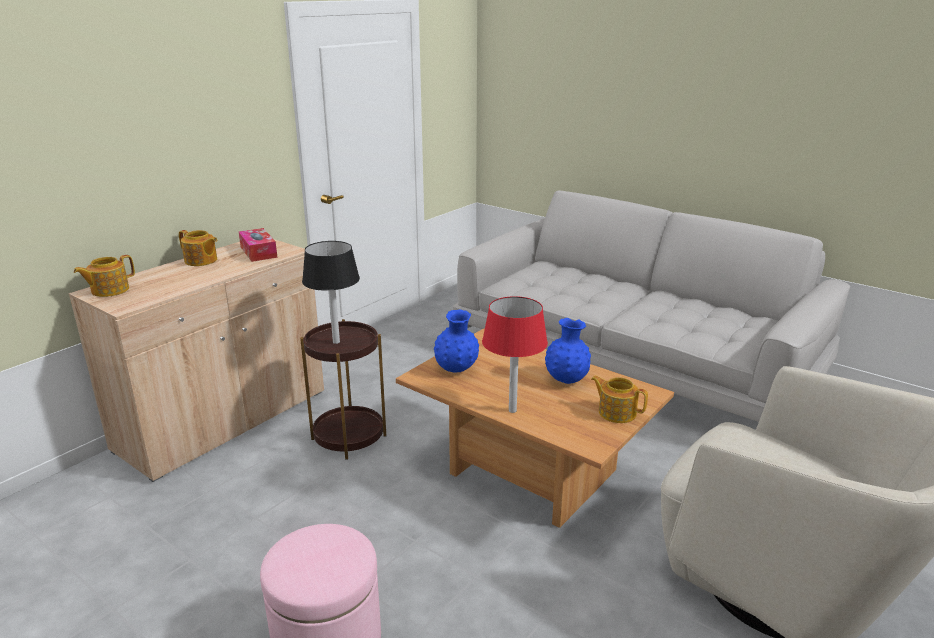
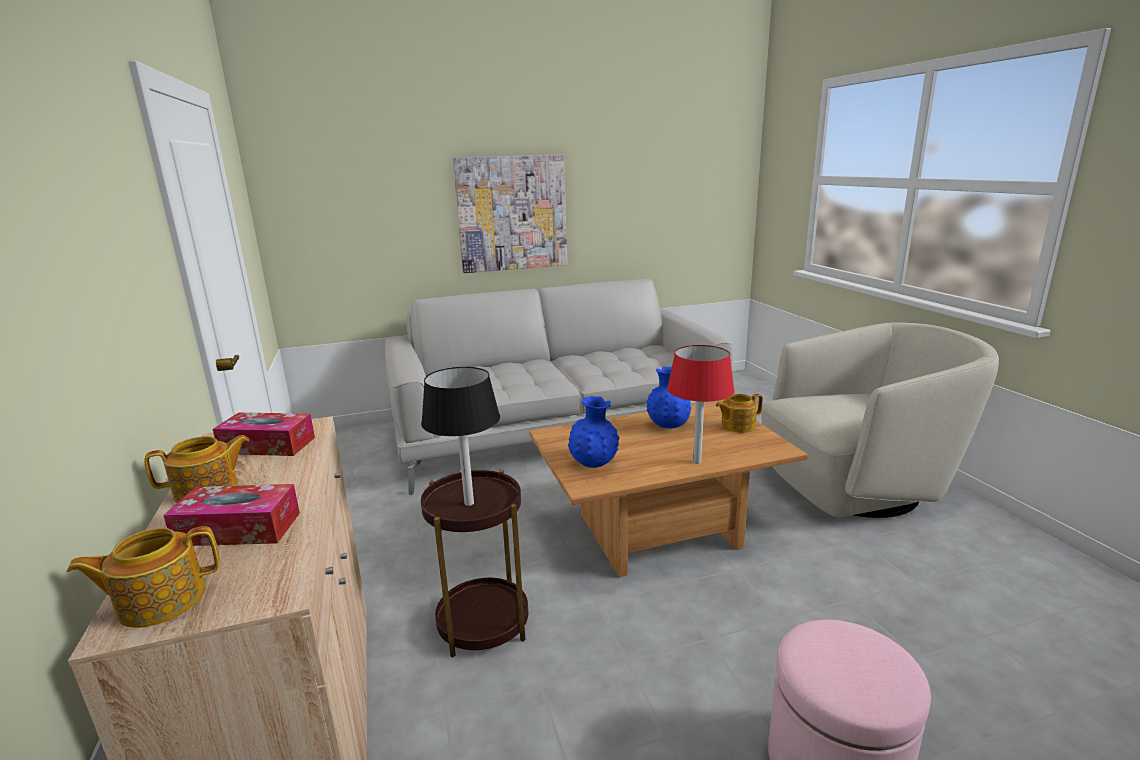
camera: 55 degrees left, 5 degrees down
(109, 290) = (160, 601): teapot -> teapot turned 75 degrees clockwise
(170, 280) = (238, 529): none -> tissue box
(684, 123) = (512, 213): none -> picture

